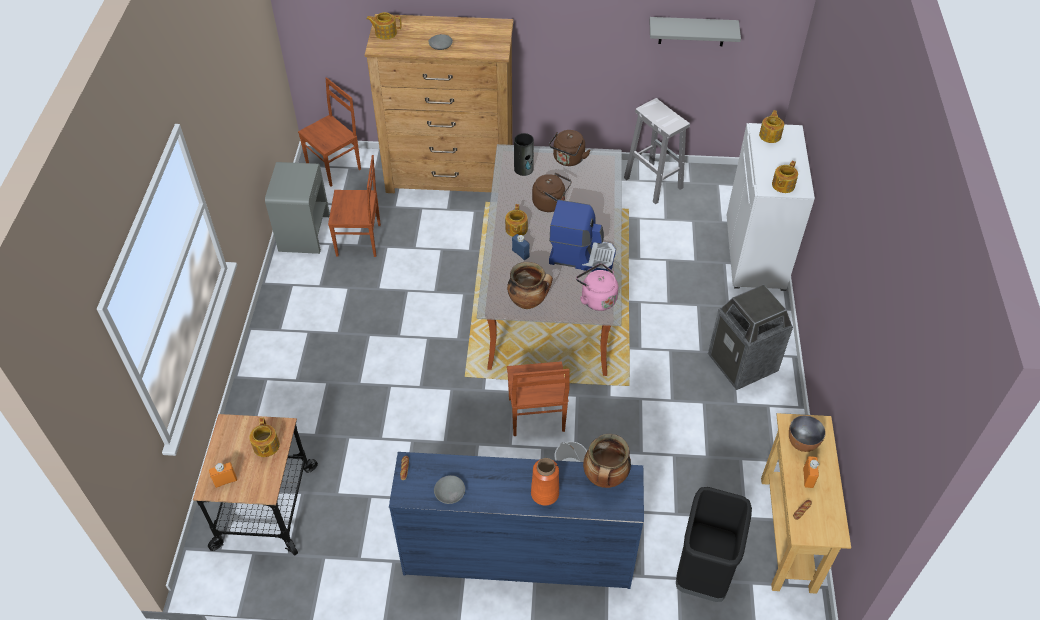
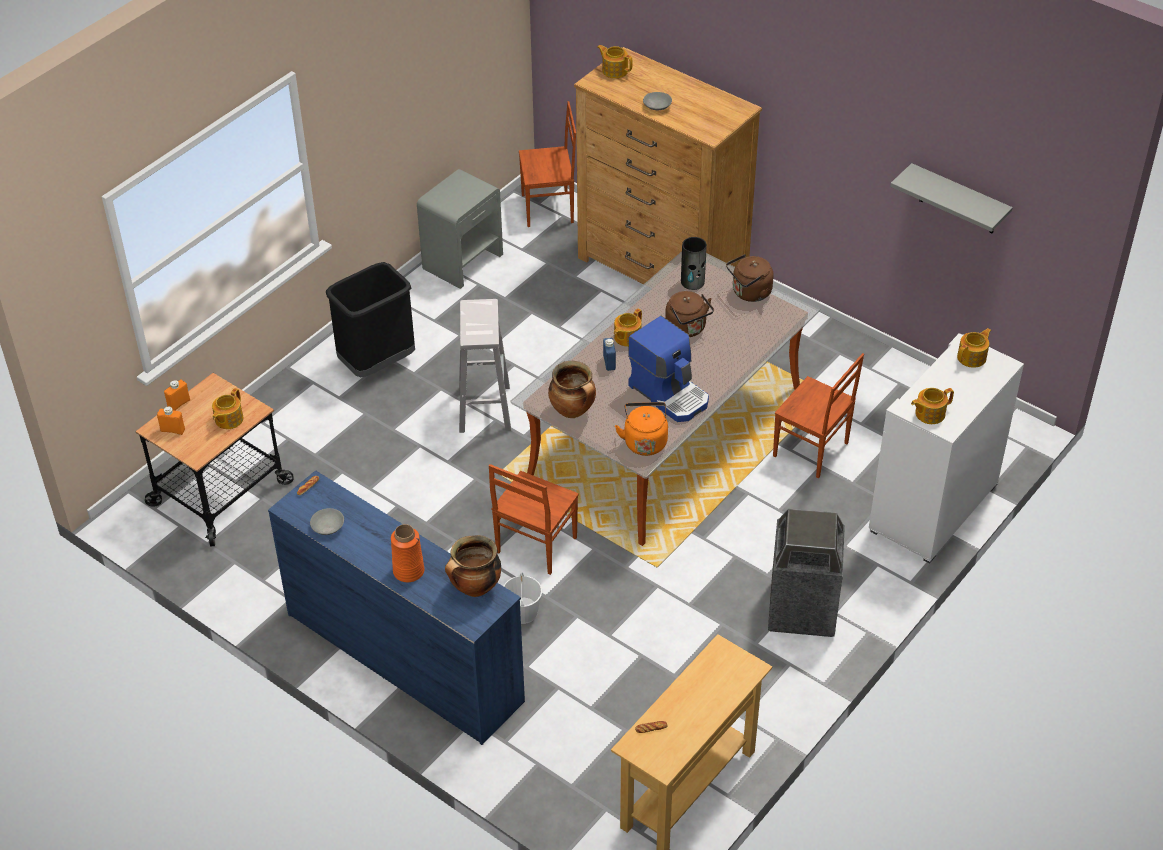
camera: 35 degrees right, 5 degrees down
(359, 241) = (509, 294): brown chair -> brown chair (811, 451)
(596, 298) = (644, 441): pink kettle -> orange kettle
(652, 182) = (884, 378): white stool -> white stool (484, 407)
(703, 571) = (567, 772): black trash can -> black trash can (377, 362)
(802, 443) = (714, 673): bowl -> none
(808, 478) = (687, 705): orange bottle -> orange bottle (179, 404)

